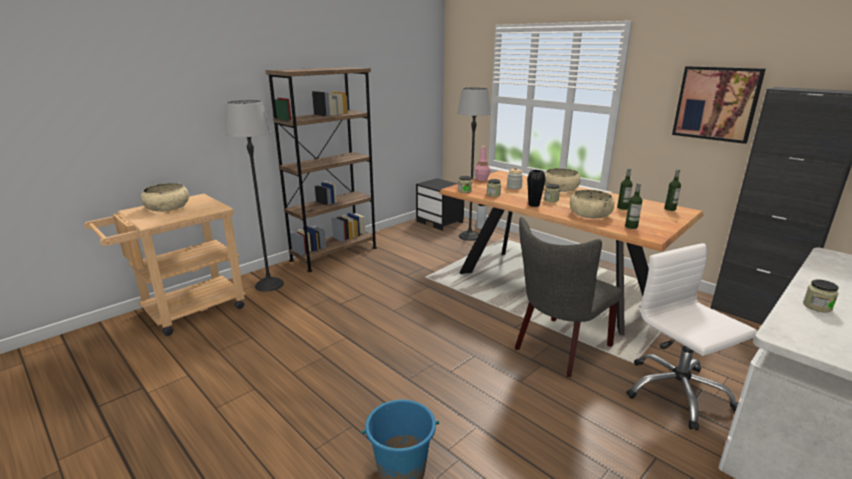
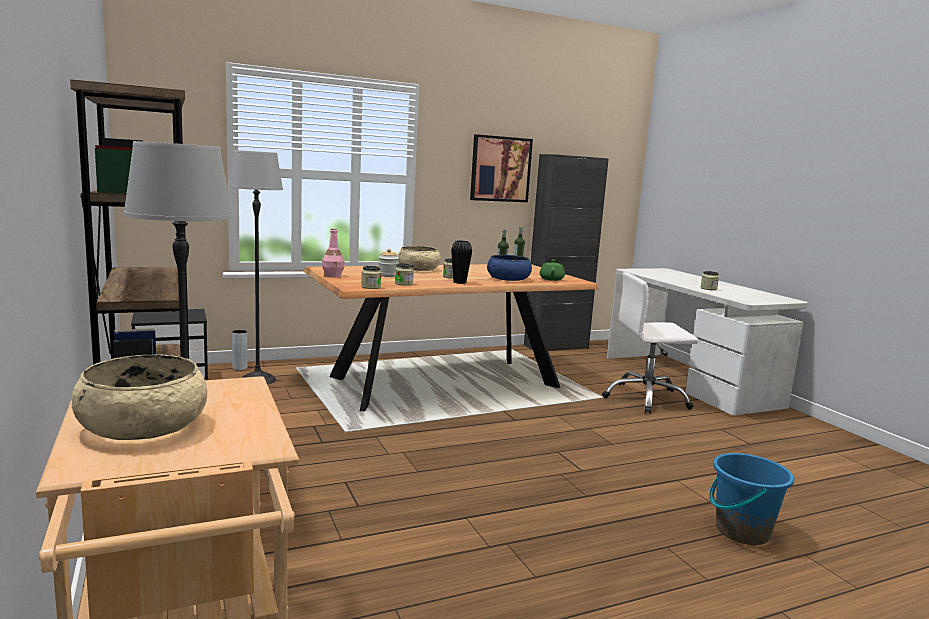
camera: 70 degrees left, 10 degrees down
(558, 349) = (567, 415): grey chair -> none
(590, 214) = (508, 278): beige bowl -> blue bowl
(631, 227) = (551, 279): bottle -> green teapot

